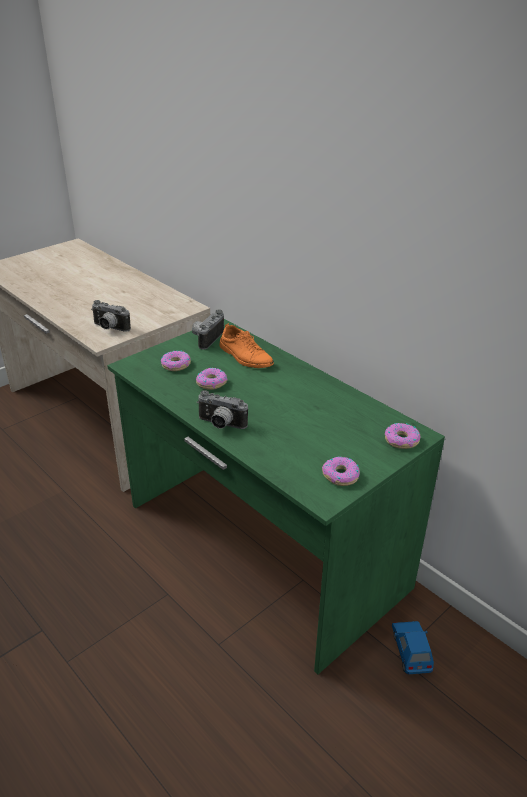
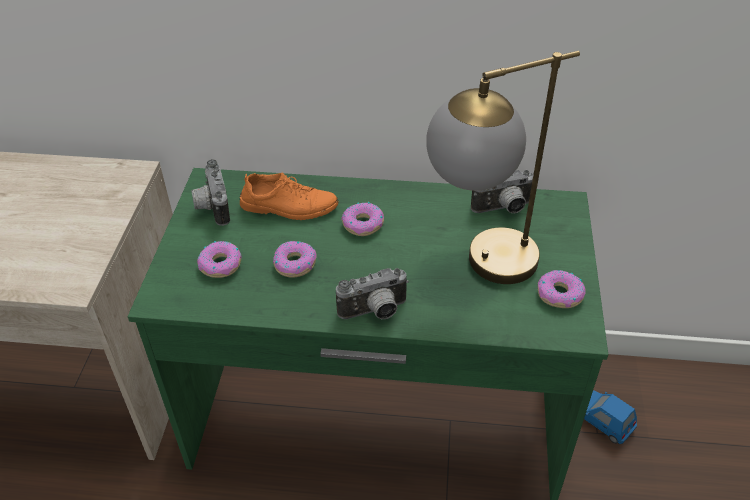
camera: 40 degrees left, 10 degrees up
(109, 328) = (58, 261): camera -> camera (503, 209)
(311, 437) = (480, 267): none -> table lamp
(401, 440) = (560, 219): donut -> donut (363, 224)

